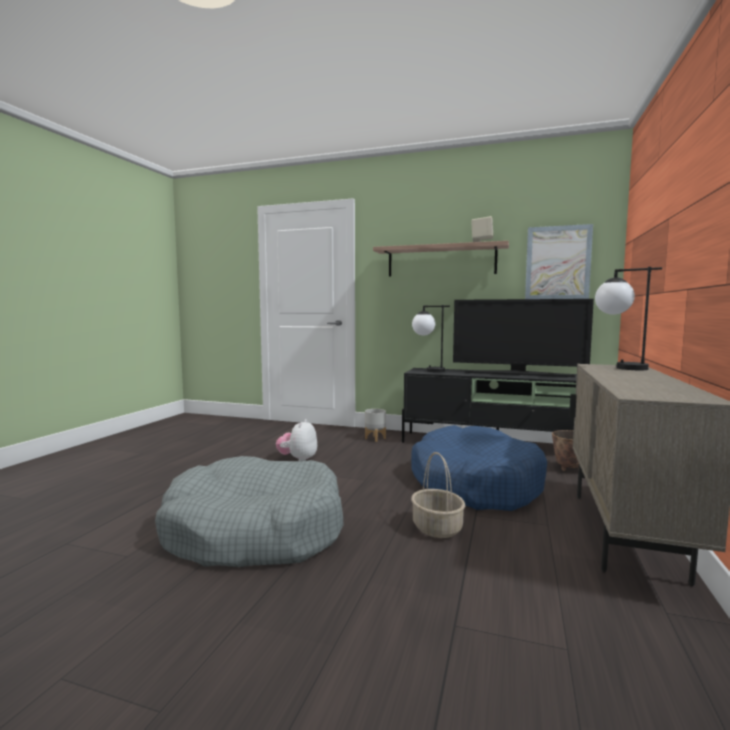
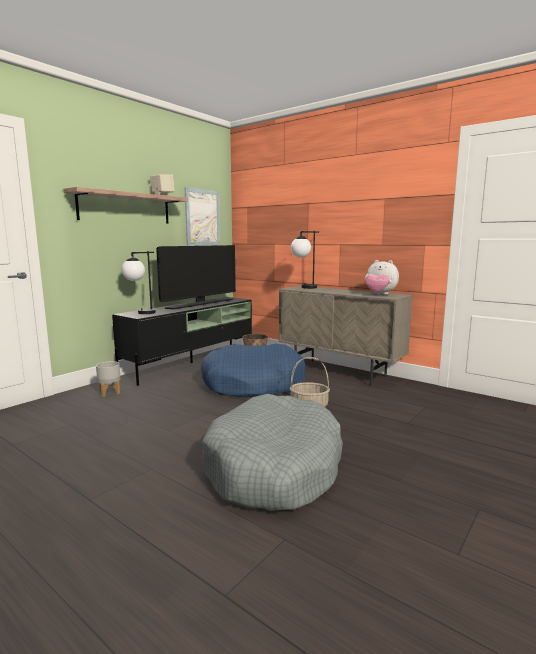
camera: 70 degrees left, 5 degrees up
(298, 459) = (117, 433): plush toy -> plush toy (379, 294)

